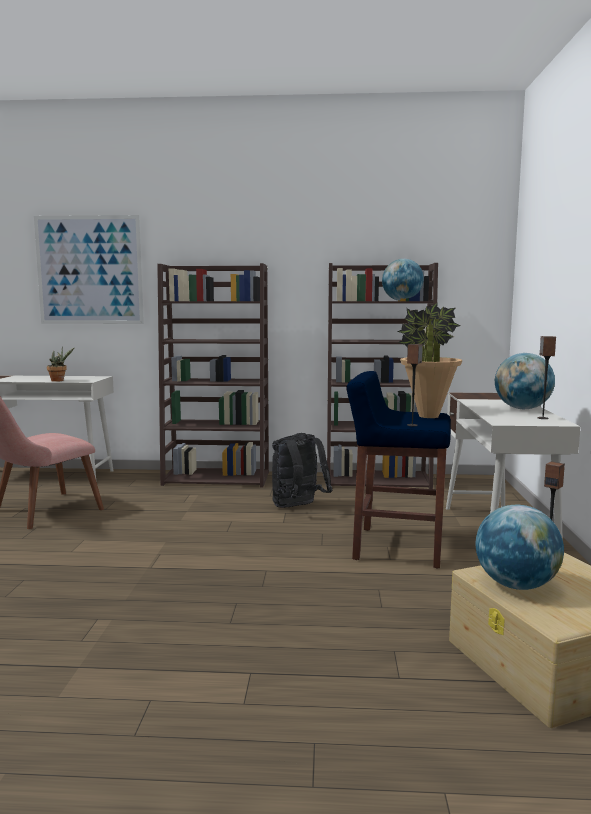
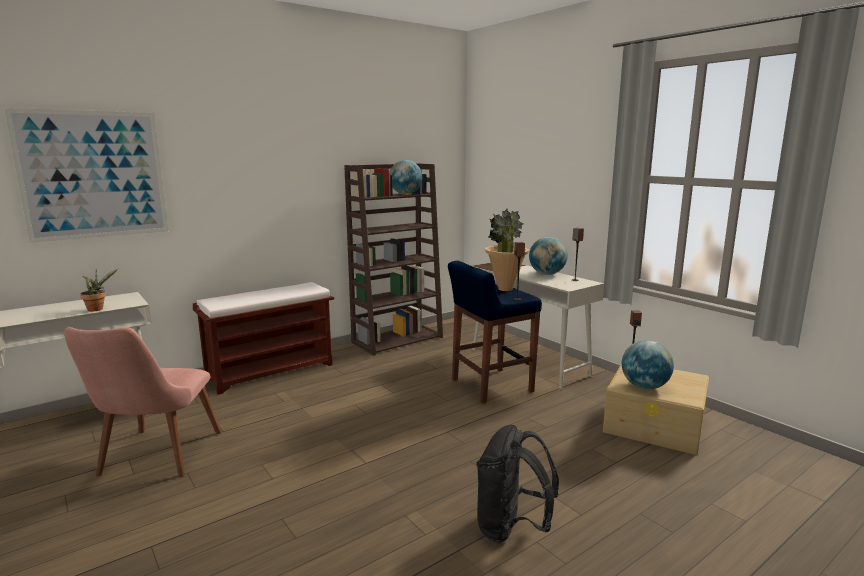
camera: 40 degrees left, 5 degrees up
(218, 478) = (271, 371): brown bookcase -> brown bench
(298, 507) = (381, 377): black backpack -> black backpack (511, 529)

